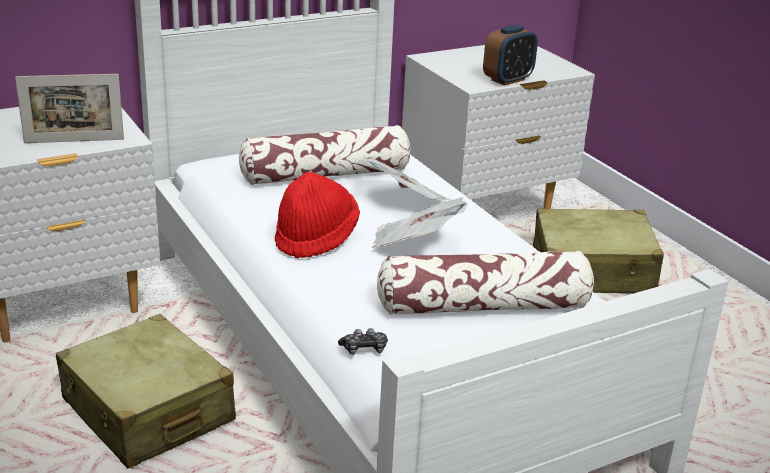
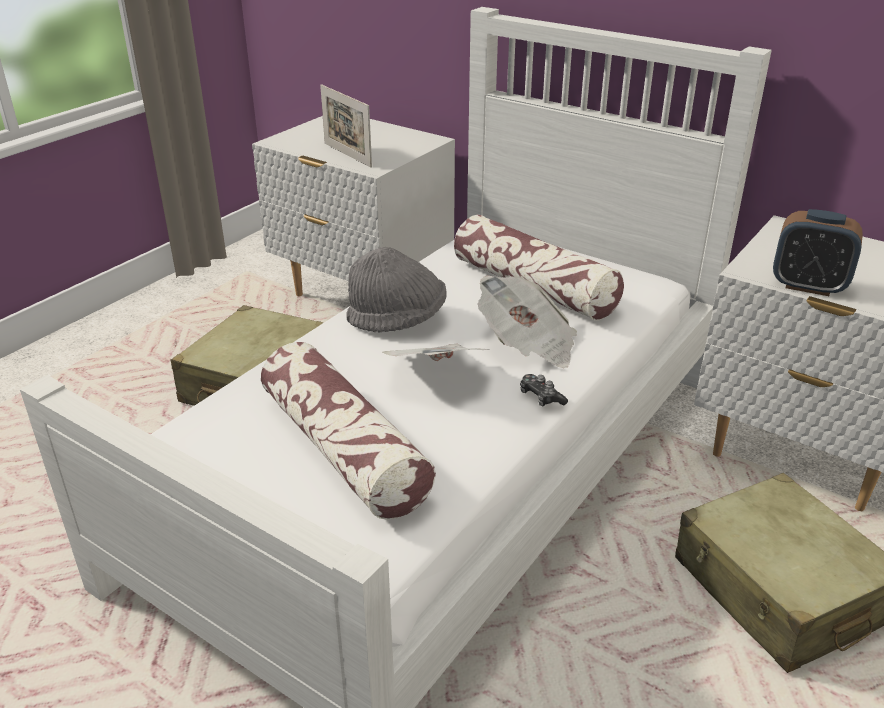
camera: 65 degrees right, 5 degrees up
(316, 238) = (397, 320): red hat -> grey hat
(364, 349) = (213, 402): game controller -> game controller (541, 397)

